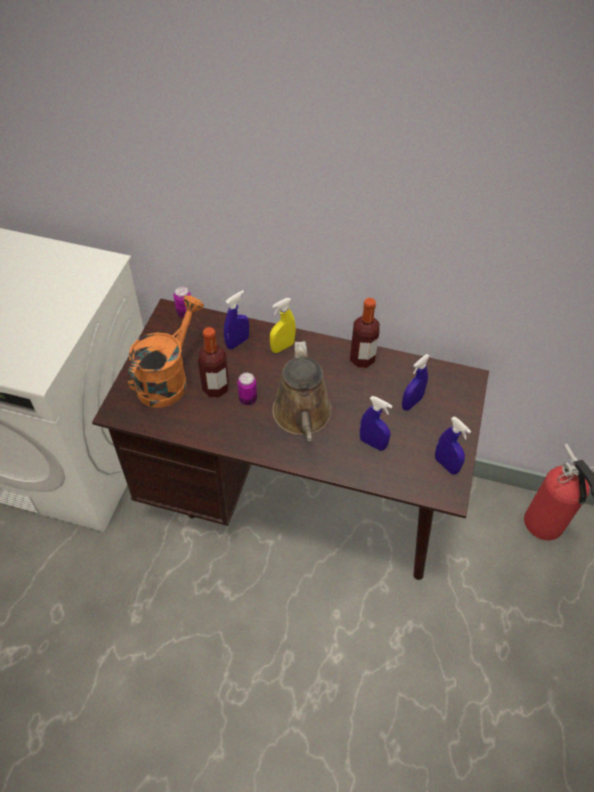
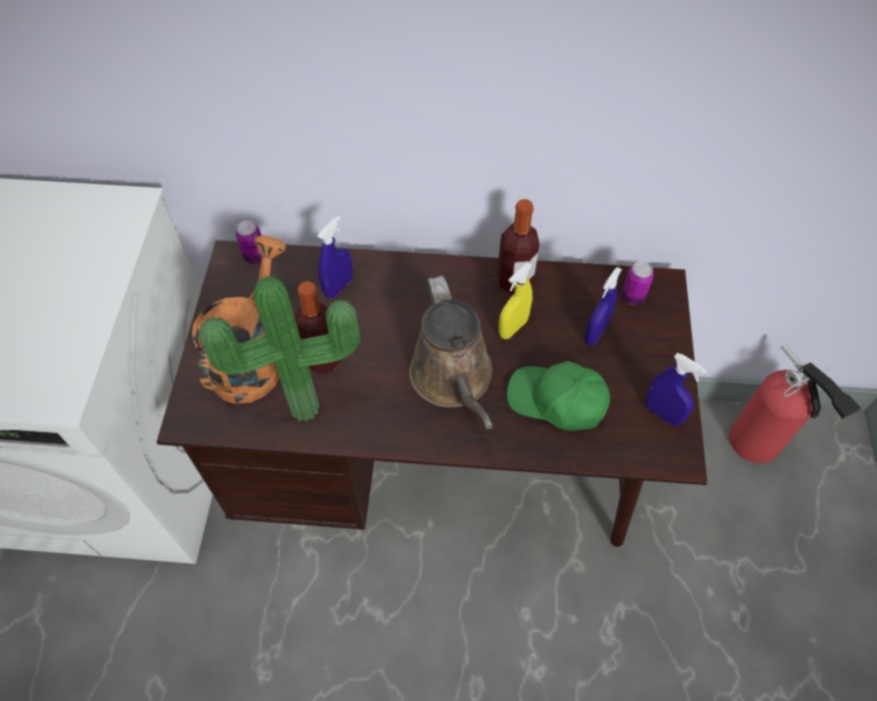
camera: 10 degrees left, 5 degrees up
(196, 421) = (306, 413): none -> potted plant
(248, 399) = (372, 368): can -> can (632, 297)
(282, 347) = (402, 283): yellow spray bottle -> yellow spray bottle (513, 328)
(372, 443) = (557, 401): blue spray bottle -> green cap

